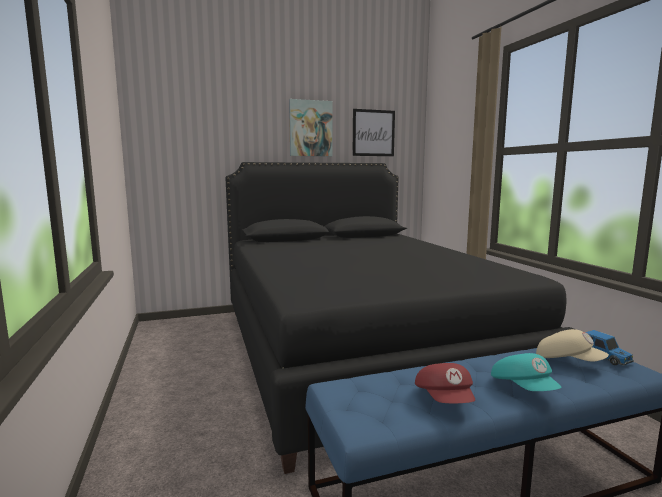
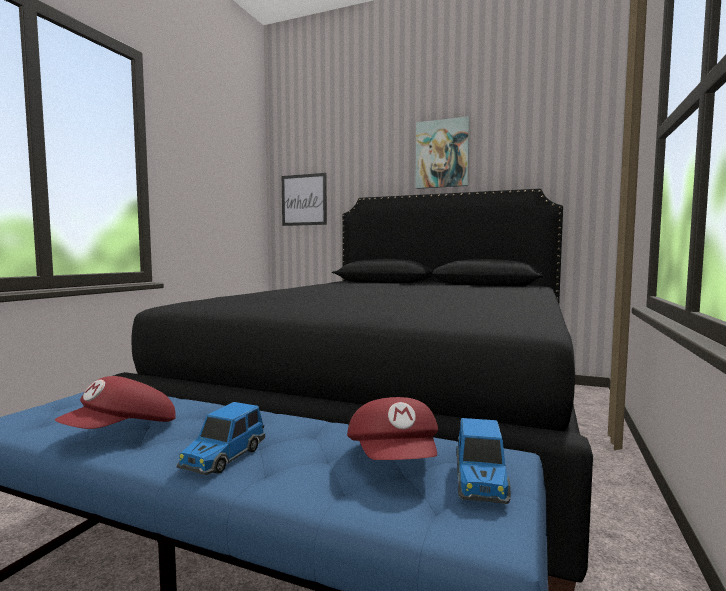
camera: 40 degrees right, 5 degrees down
(373, 133) = (530, 150): picture -> picture (304, 200)
(524, 388) = (222, 458): turquoise cap -> toy car
(568, 361) = (395, 460): beige cap -> red cap

